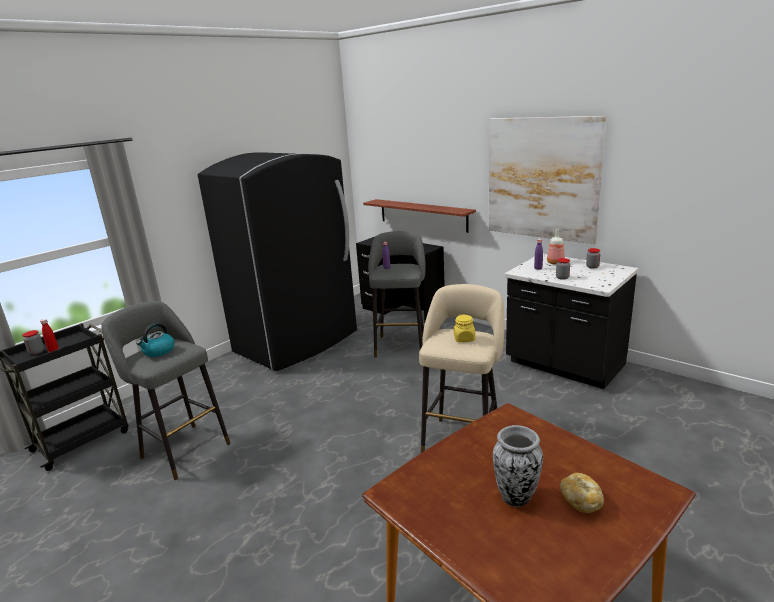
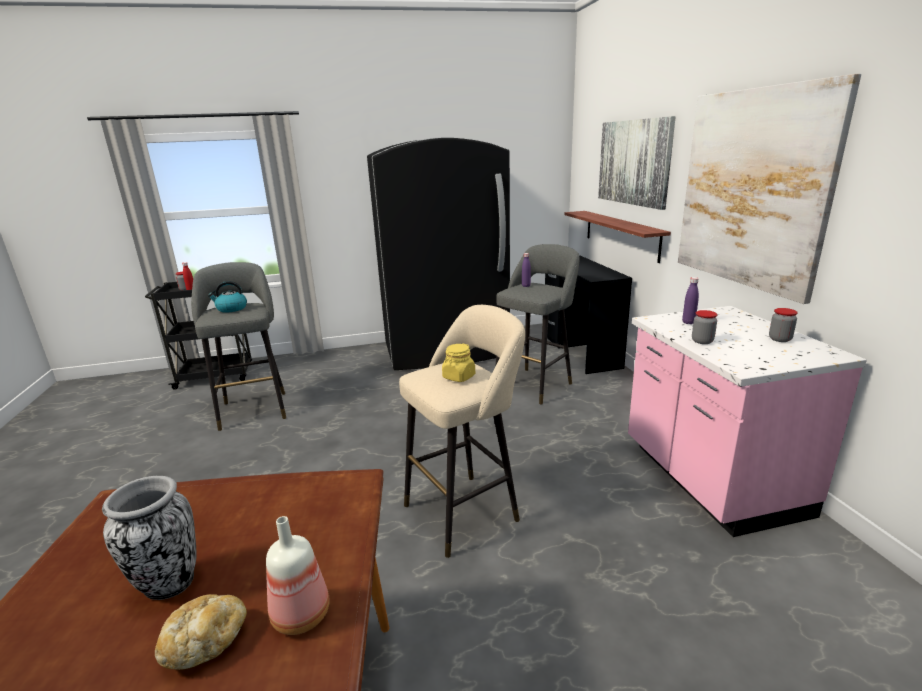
camera: 35 degrees right, 0 degrees up
(429, 161) = (633, 162): none -> picture
(556, 263) = (729, 321): bottle -> bottle (301, 617)
(564, 365) = (710, 479): black counter -> pink counter

